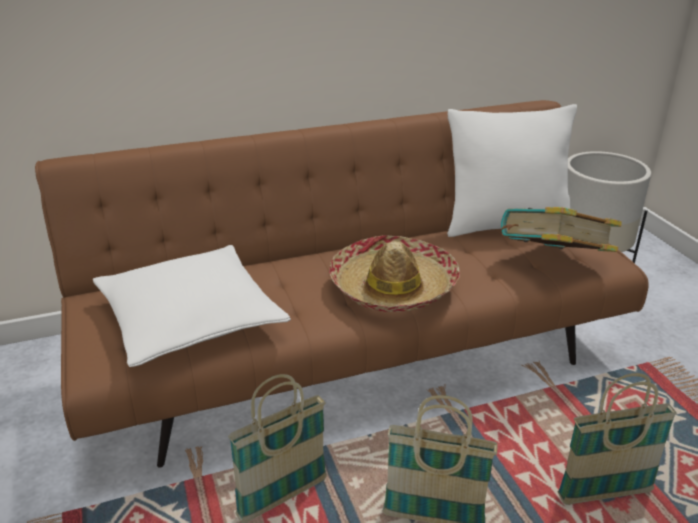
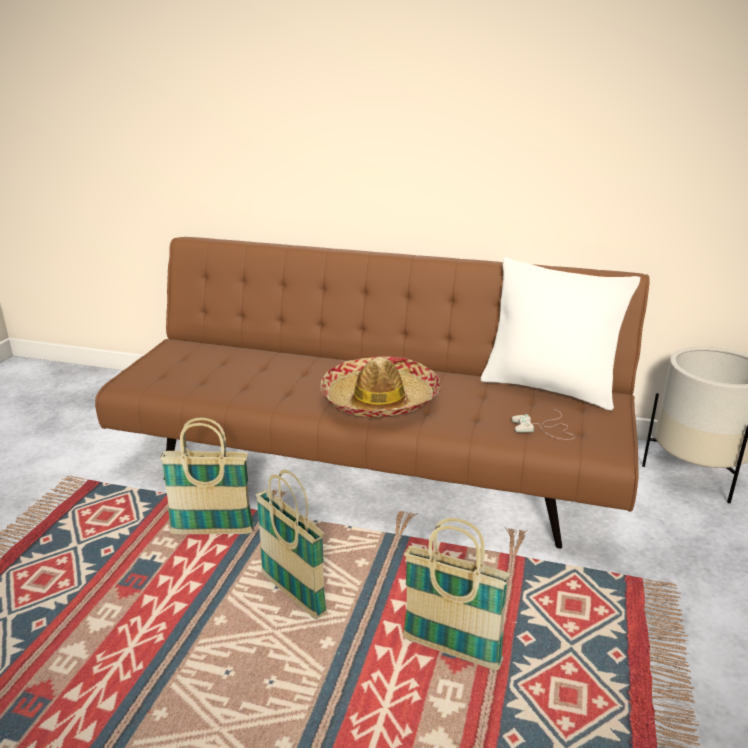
camera: 35 degrees right, 5 degrees down
(190, 319) = (216, 374): white pillow -> none
(552, 264) = (545, 429): book -> white game controller

